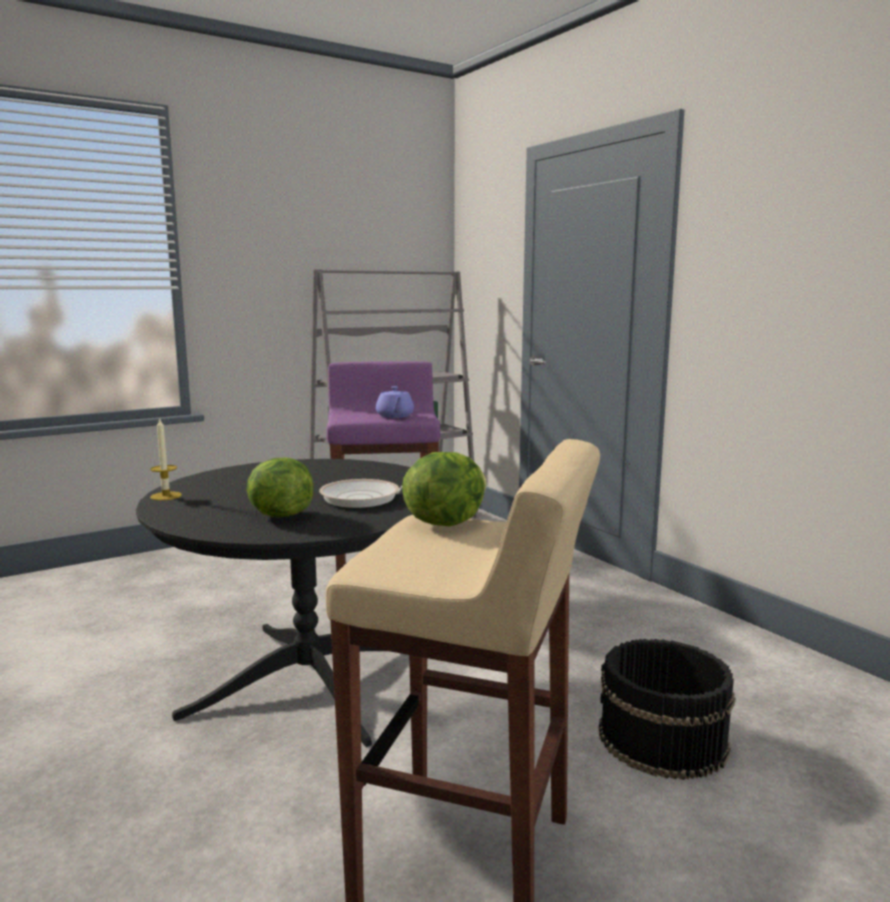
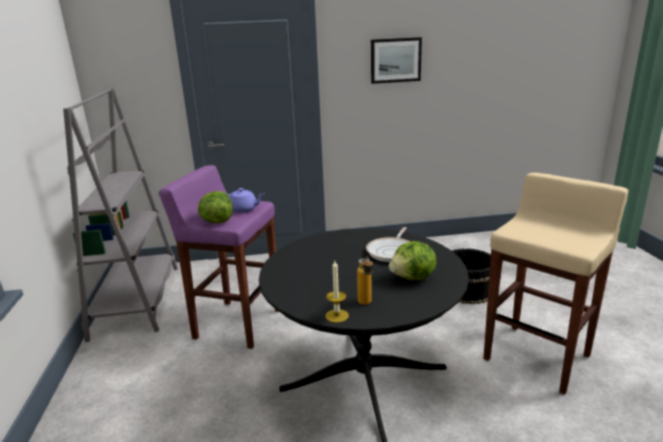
camera: 65 degrees left, 10 degrees up
(195, 503) = (366, 304): none -> bottle
(444, 522) = (516, 228): lettuce -> lettuce (217, 221)
(804, 240) = (395, 60): none -> picture

